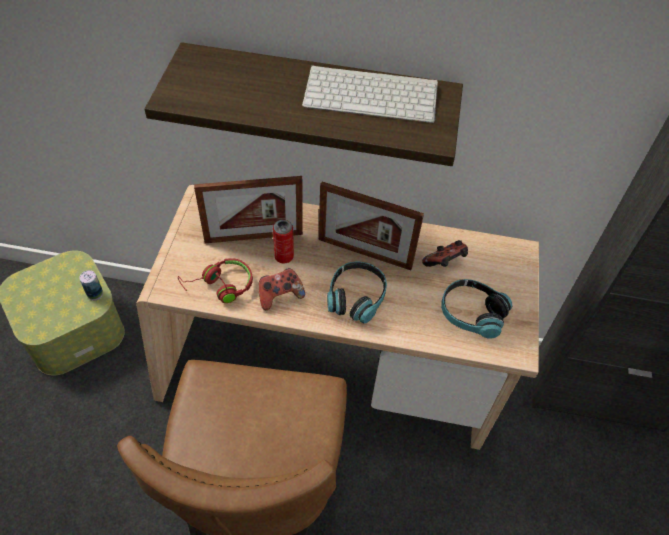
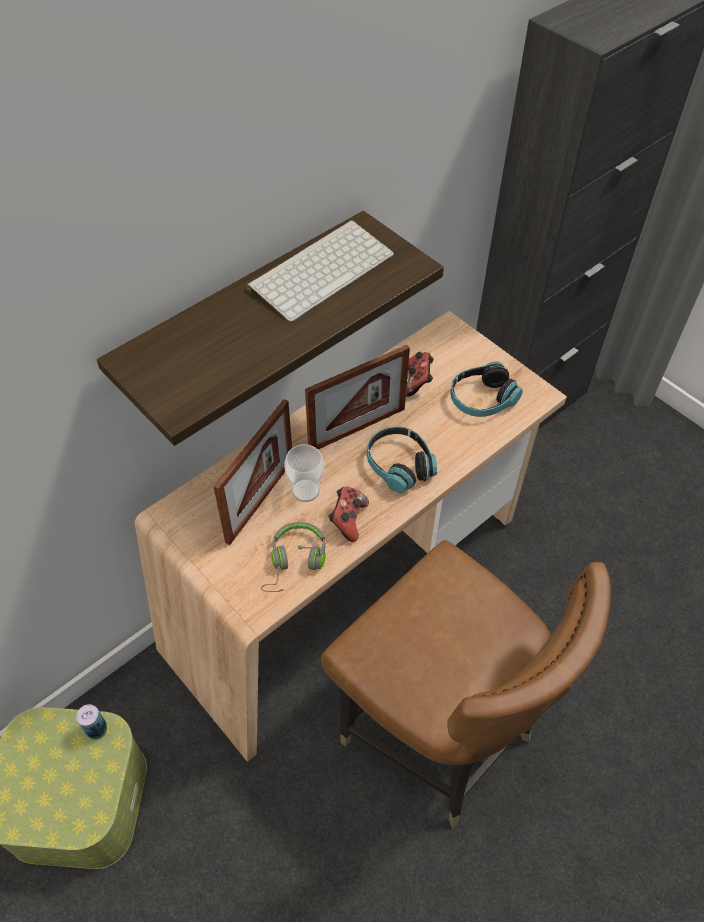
camera: 50 degrees left, 0 degrees up
(220, 286) = (295, 562): red headphones -> grey headphones
(284, 256) = (305, 490): can -> cup

